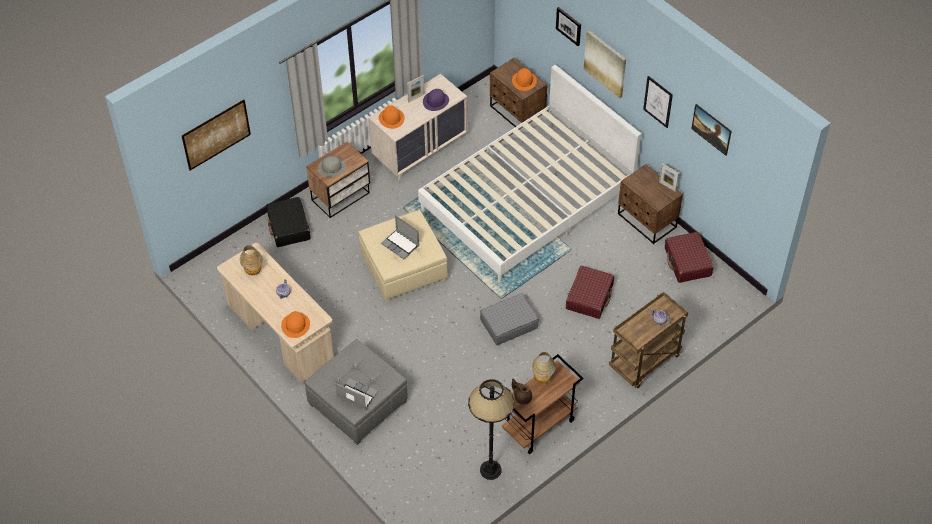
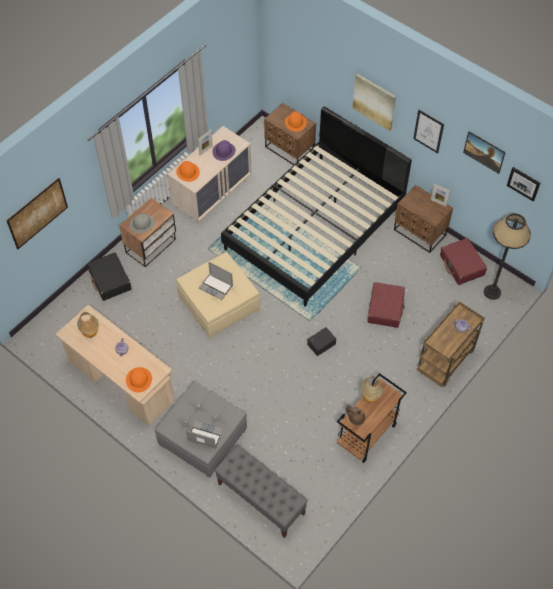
camera: 10 degrees left, 5 degrees up
(408, 474) = (261, 498): none -> grey bench
(490, 470) = (332, 483): black floor lamp -> black floor lamp (492, 292)
(508, 324) = (321, 343): grey suitcase -> black storage box
(527, 201) = (314, 228): white bed -> black bed
(569, 26) = (336, 71): picture -> picture (523, 183)

